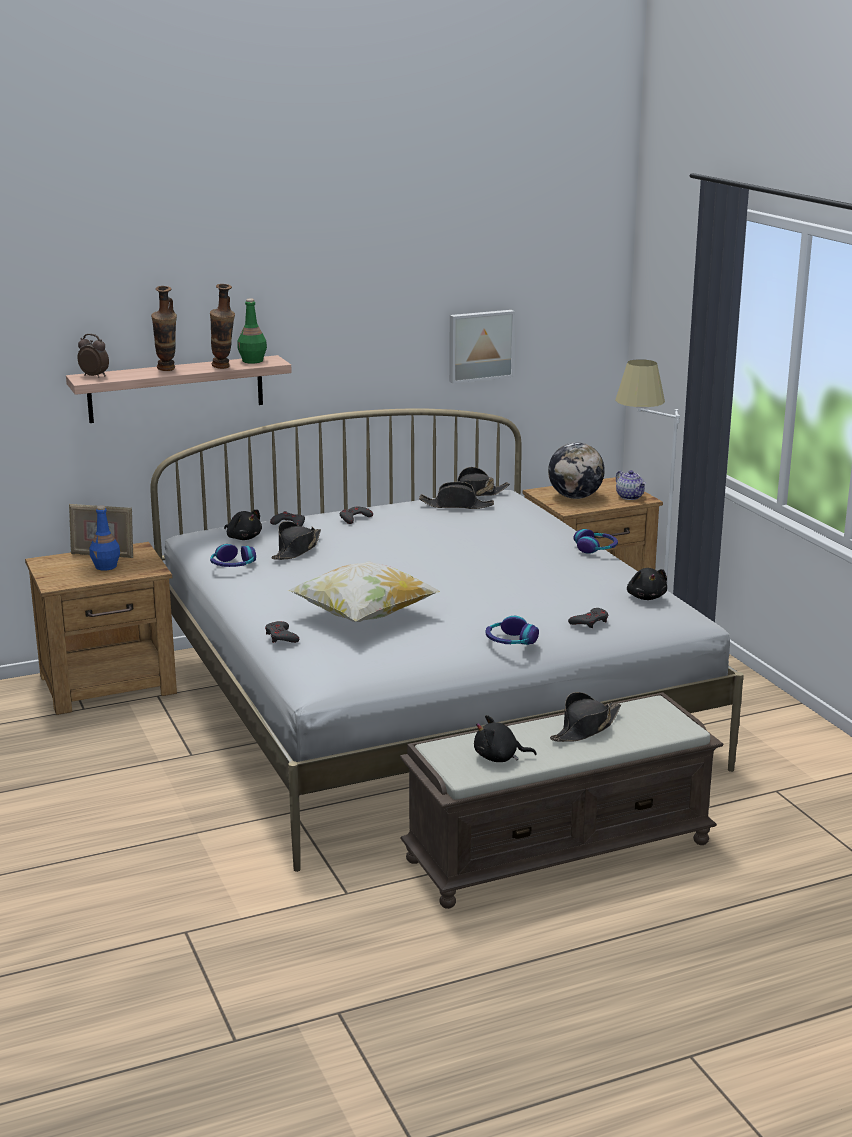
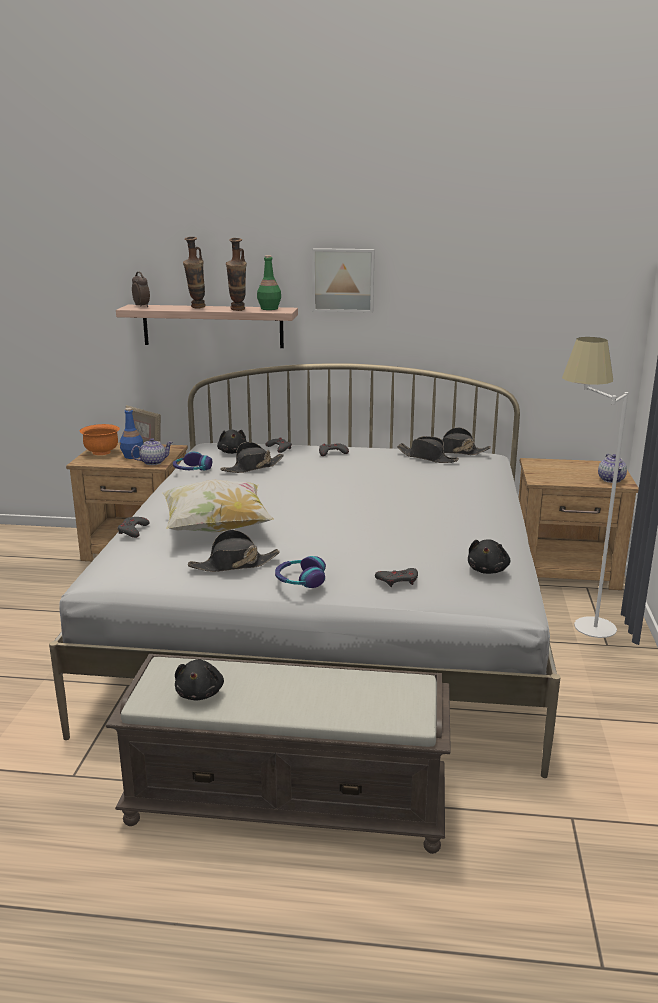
camera: 30 degrees right, 0 degrees up
(59, 569) = (102, 452): none -> orange bowl
(144, 568) = (153, 462): none -> teapot
(480, 345) = (486, 320): picture -> picture (343, 280)
(499, 758) = (200, 693): black plush toy -> black plush toy turned 120 degrees counterclockwise
(575, 497) = (559, 471): globe -> none
(585, 728) = (316, 688): black hat -> black hat (234, 564)
(596, 548) = (500, 515): headphones -> none

